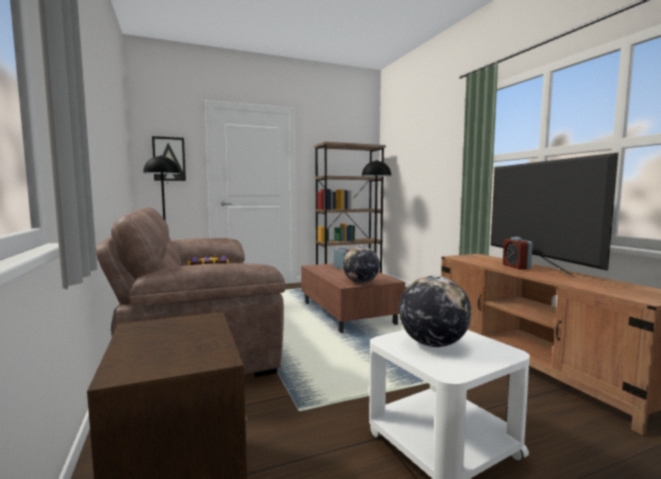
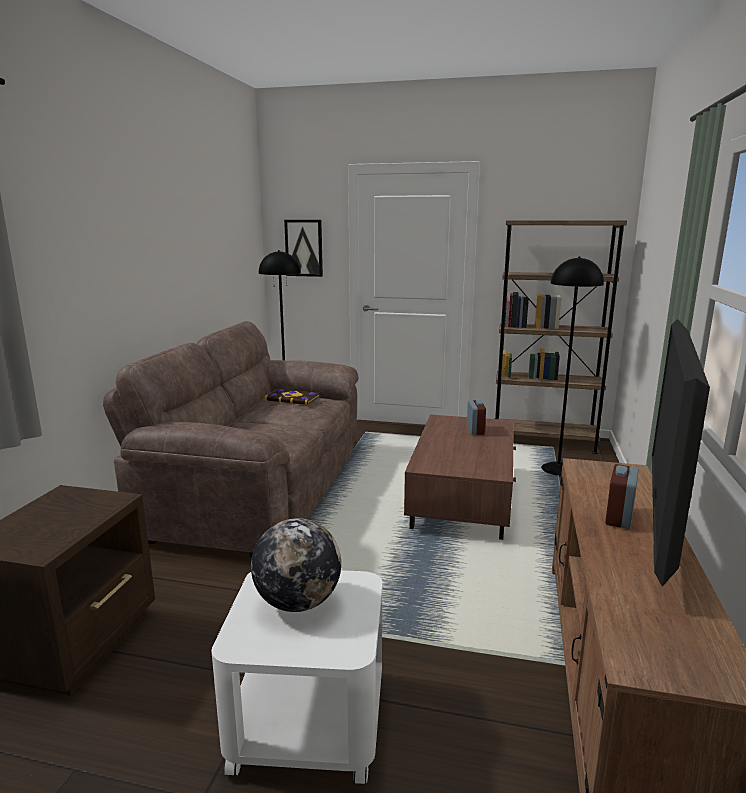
camera: 35 degrees right, 10 degrees up
(361, 282) = (448, 467): globe -> none

